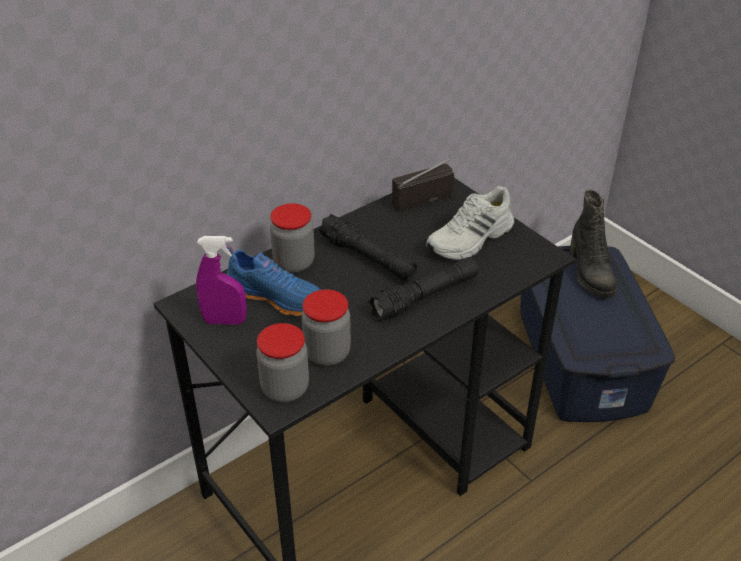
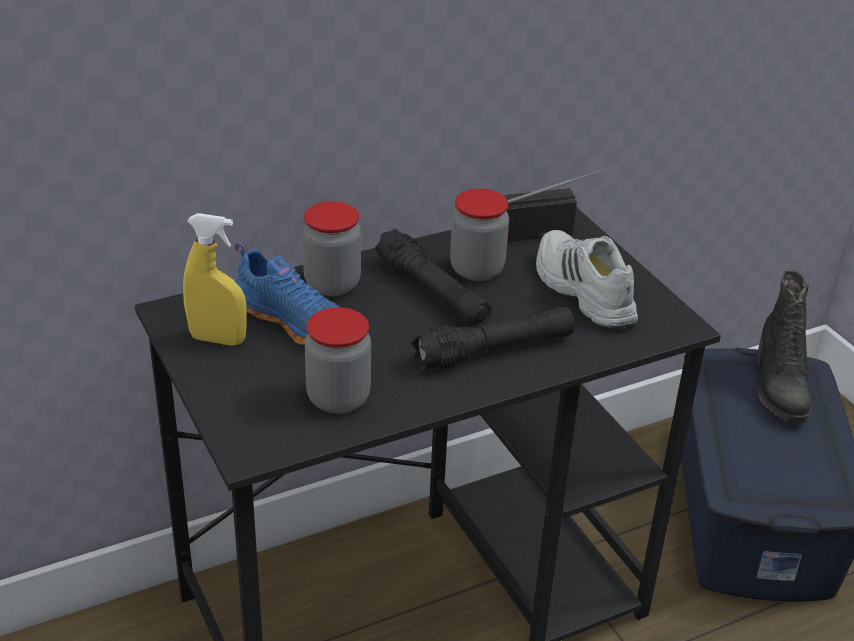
camera: 10 degrees right, 5 degrees down
(225, 321) = (217, 339): purple spray bottle -> yellow spray bottle
(285, 388) = (267, 432): jar -> jar (476, 269)
(471, 239) = (581, 291): white shoe -> white shoe turned 90 degrees clockwise

